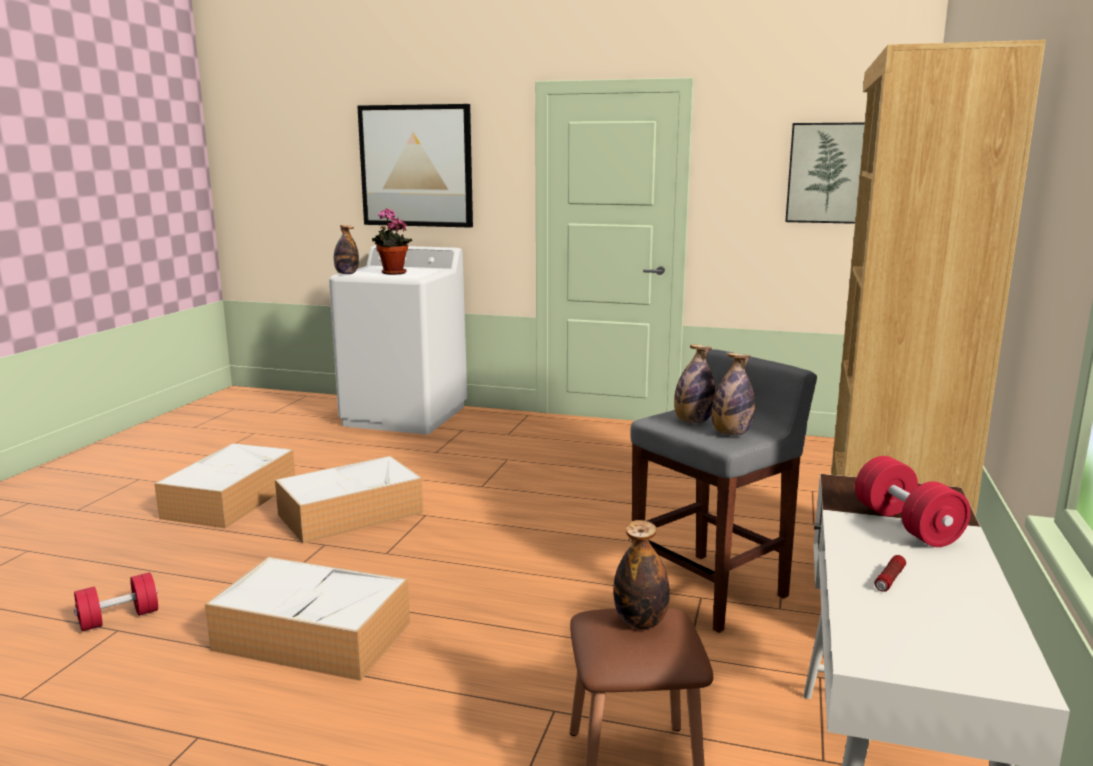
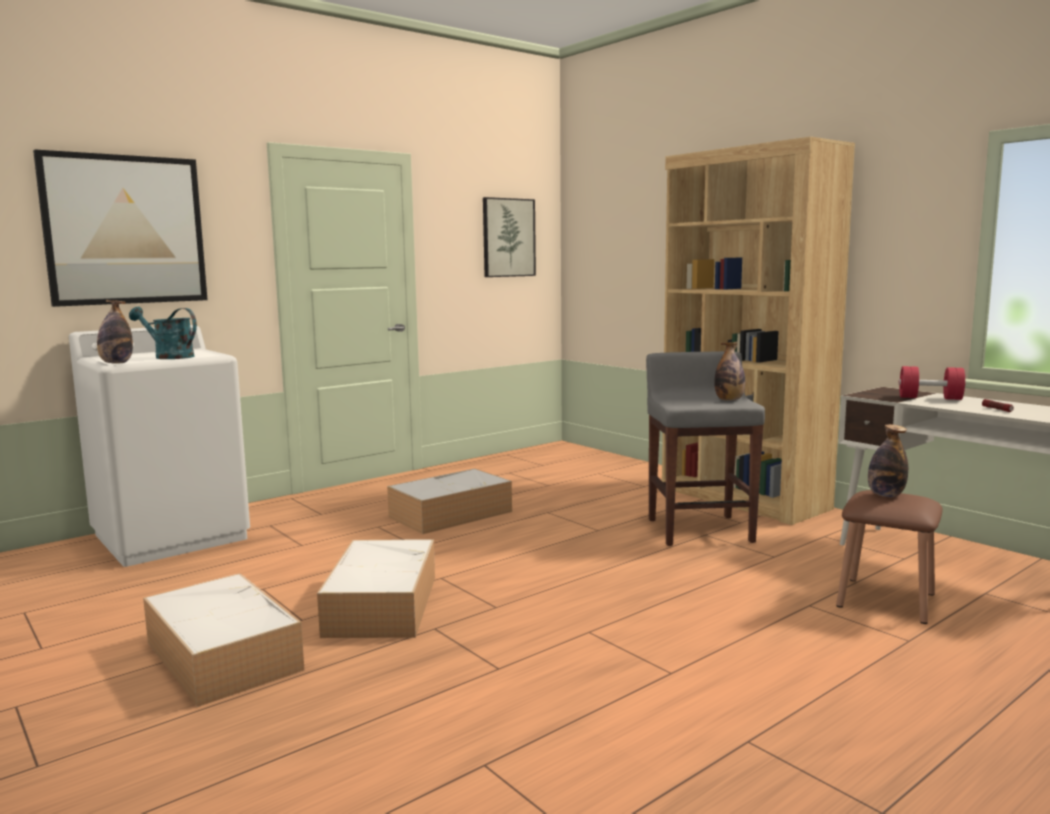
camera: 55 degrees left, 5 degrees down
(119, 618) = (456, 761): red dumbbell -> none
(315, 636) = (620, 663): storage box -> storage box (452, 514)
(392, 273) = (168, 357): potted plant -> turquoise watering can
(693, 422) = (694, 401): bottle -> none

